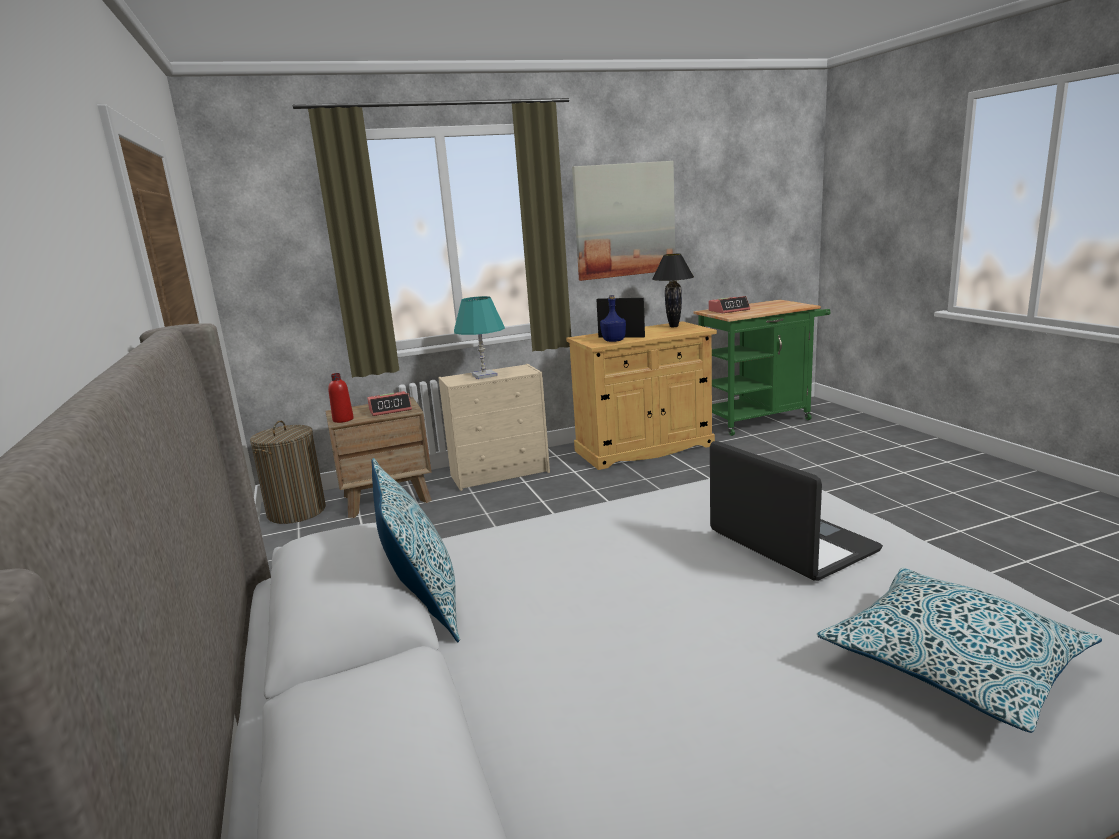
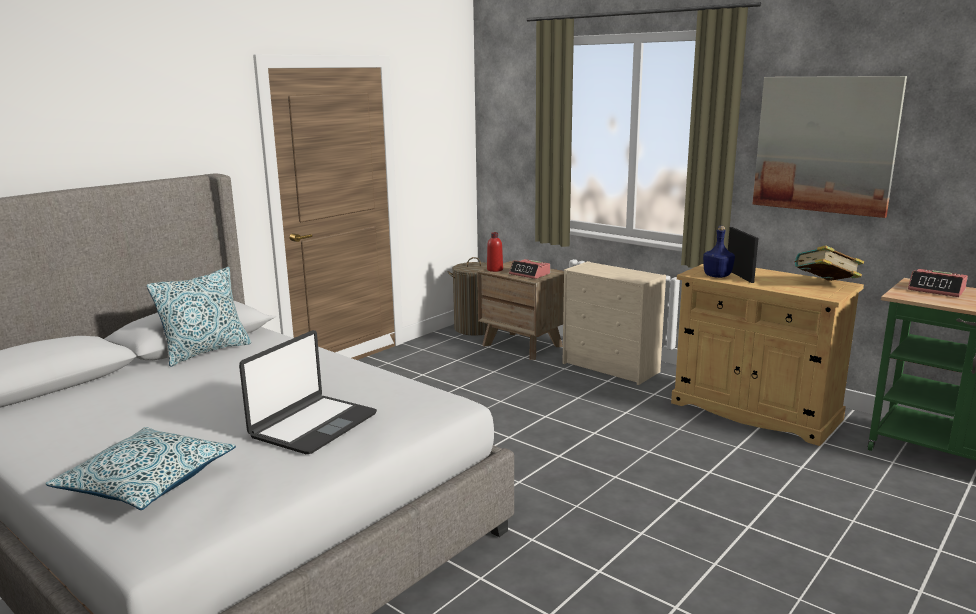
camera: 60 degrees right, 0 degrees up
(484, 375) = (608, 271): turquoise table lamp -> none
(674, 326) = (825, 285): black table lamp -> book

